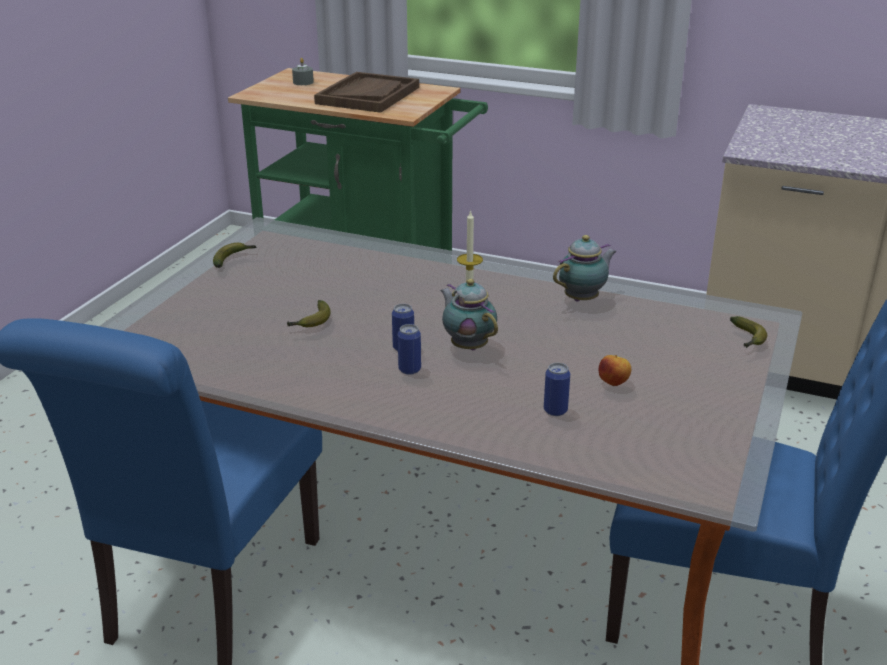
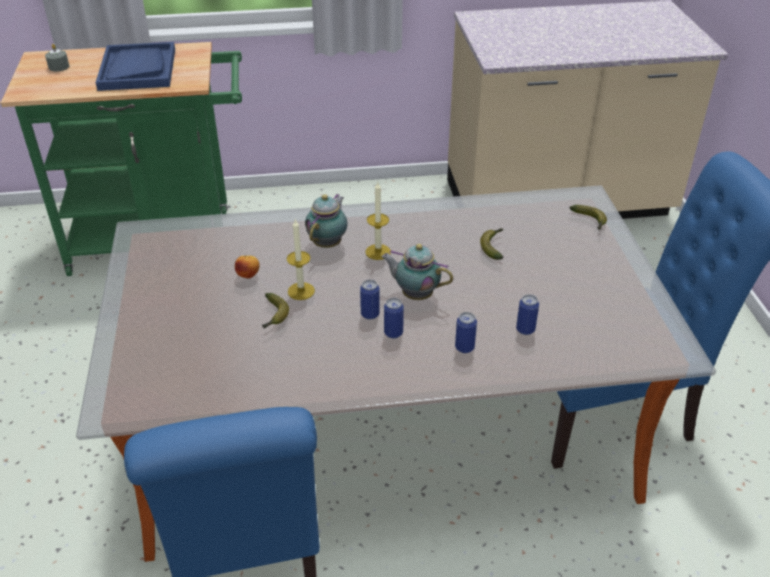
camera: 30 degrees left, 10 degrees up
(233, 259) = (142, 274): banana -> banana (493, 246)
(358, 310) = (301, 291): none -> candle
(368, 95) = (137, 69): brown tray -> blue tray
(469, 404) = (464, 347): none -> can
(583, 299) = (457, 222): teapot -> teapot (328, 243)
(613, 383) = (541, 290): apple -> apple (248, 275)

